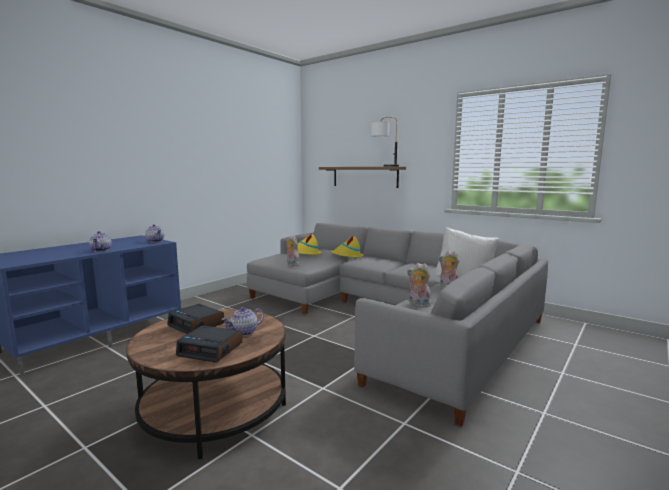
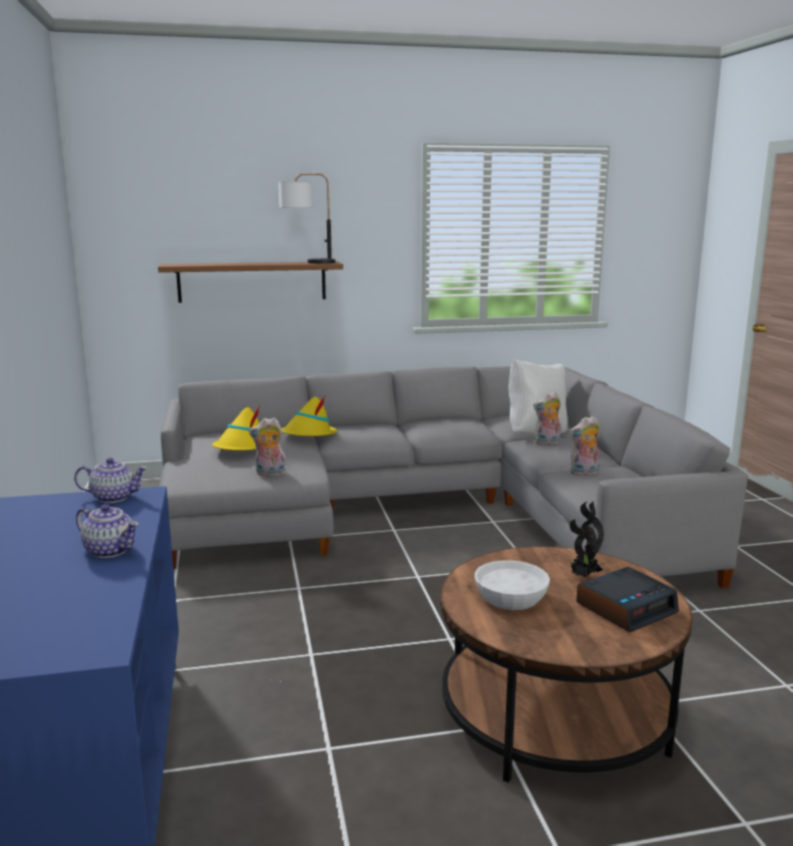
camera: 50 degrees left, 5 degrees up
(197, 325) = (511, 597): alarm clock -> white bowl
(244, 332) = (583, 576): teapot -> potted plant

